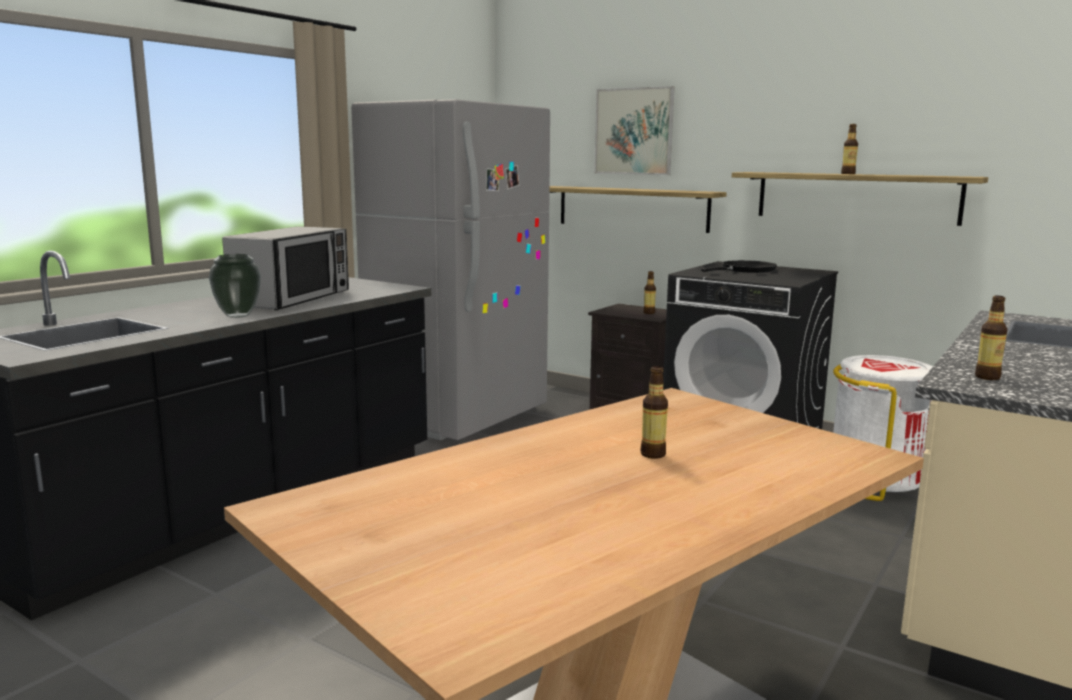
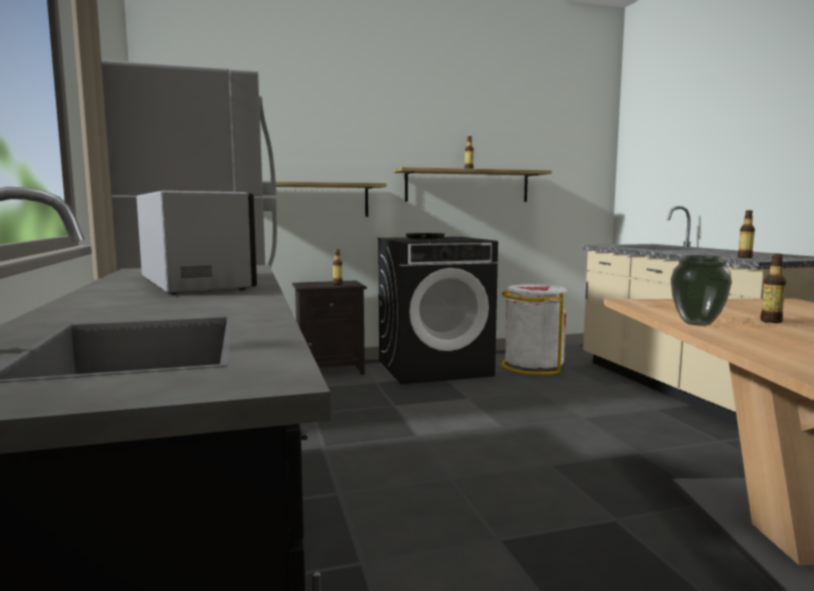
camera: 50 degrees left, 5 degrees down
(238, 315) = (238, 297): vase -> vase (697, 323)
(634, 131) = (295, 135): picture -> none

